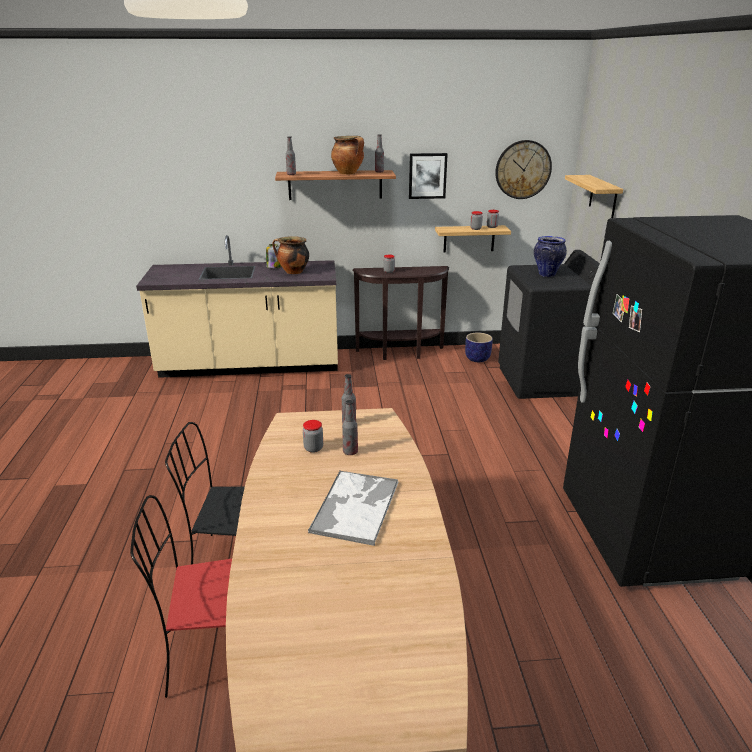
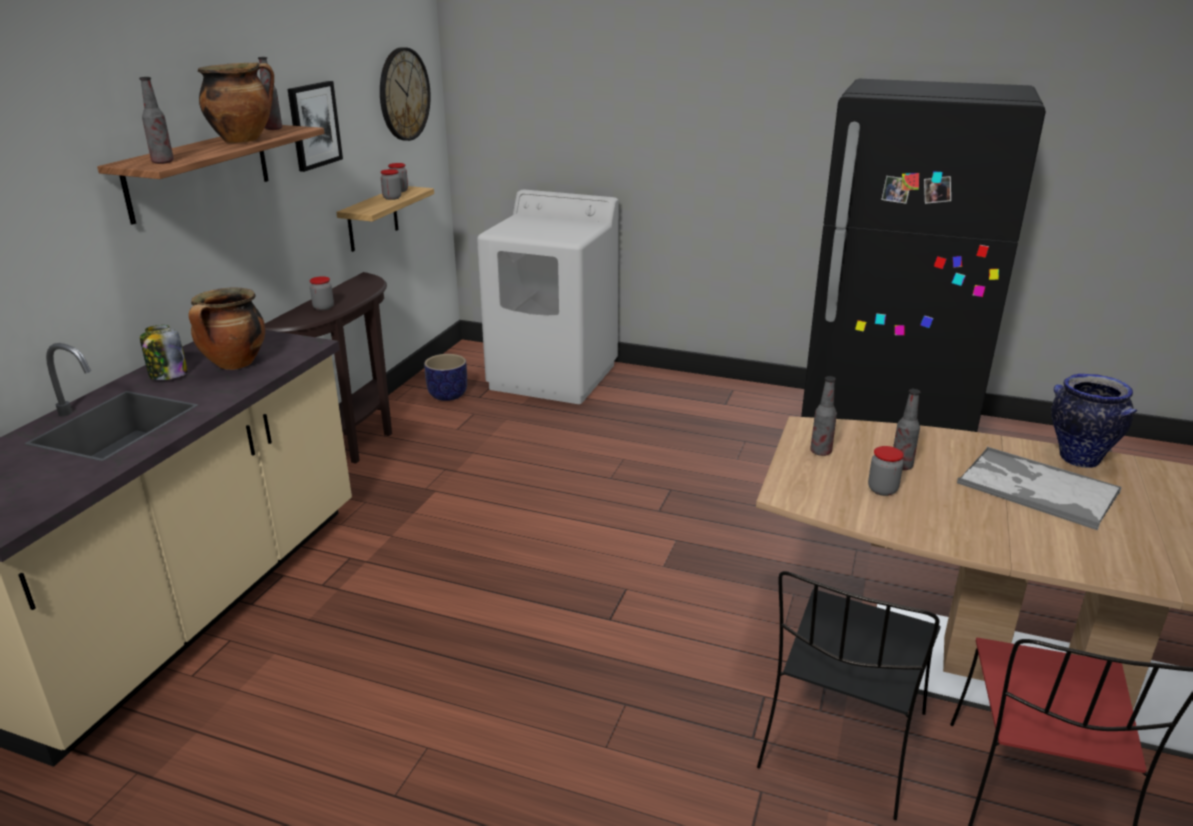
camera: 65 degrees left, 0 degrees up
(542, 381) = (554, 377): black washing machine -> white washing machine
(547, 274) = (542, 227): vase -> vase (1077, 459)
(603, 196) = (546, 109): shelf -> none

